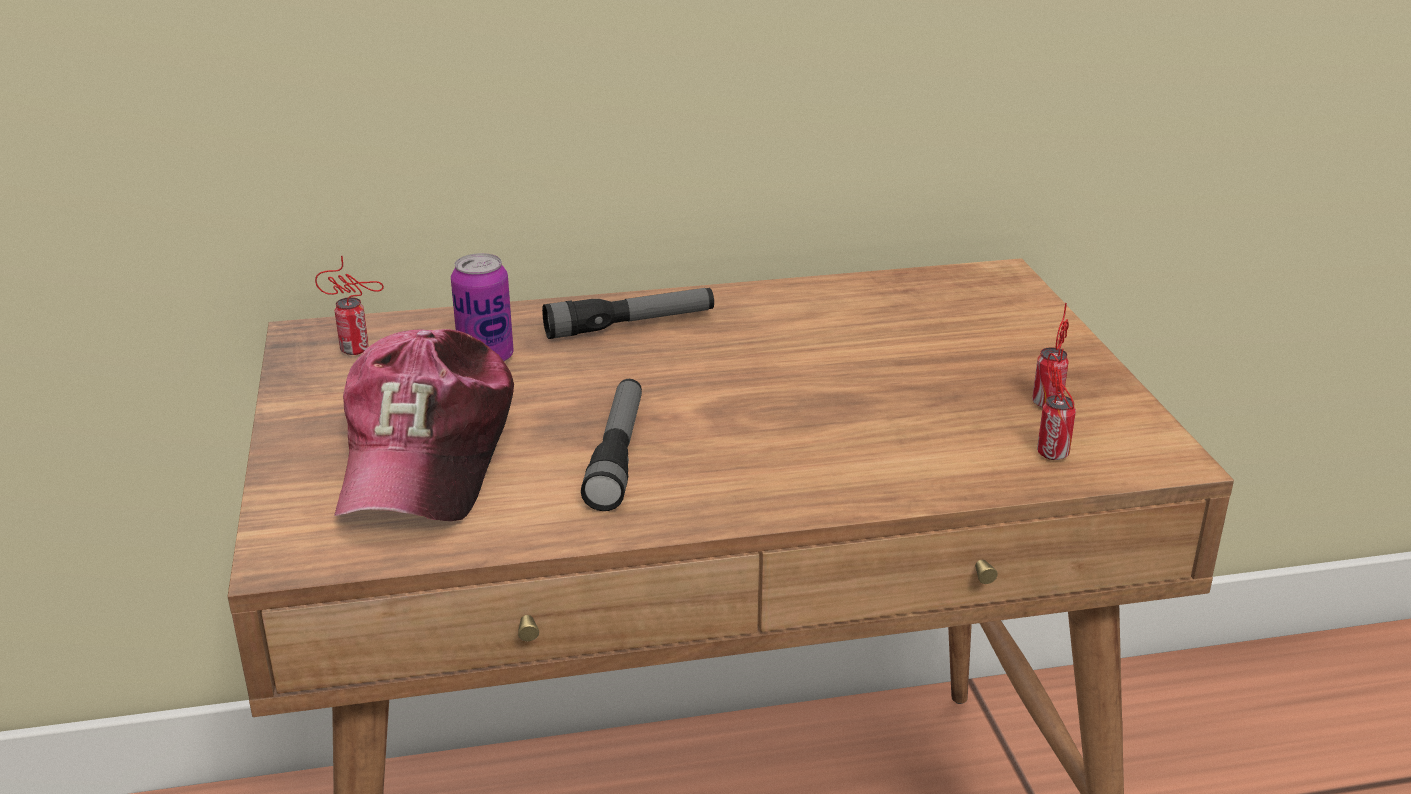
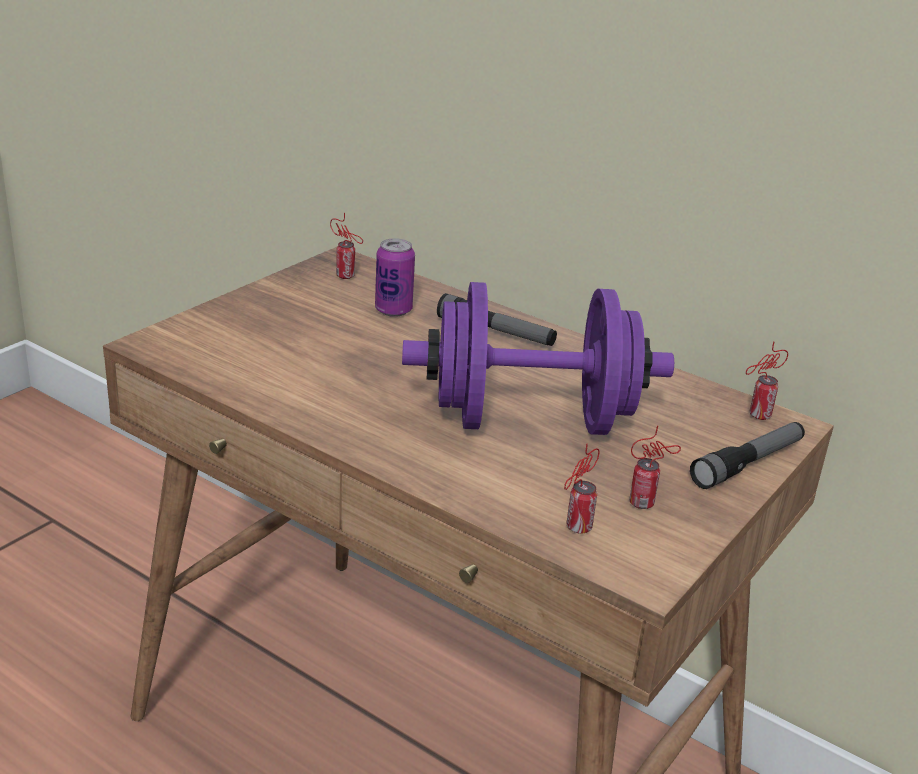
camera: 45 degrees right, 0 degrees up
(428, 454) = (280, 336): cap -> none
(617, 455) = (354, 386): flashlight -> flashlight (748, 464)
(831, 388) = (530, 421): none -> purple dumbbell
(967, 281) = (757, 416): none -> can

